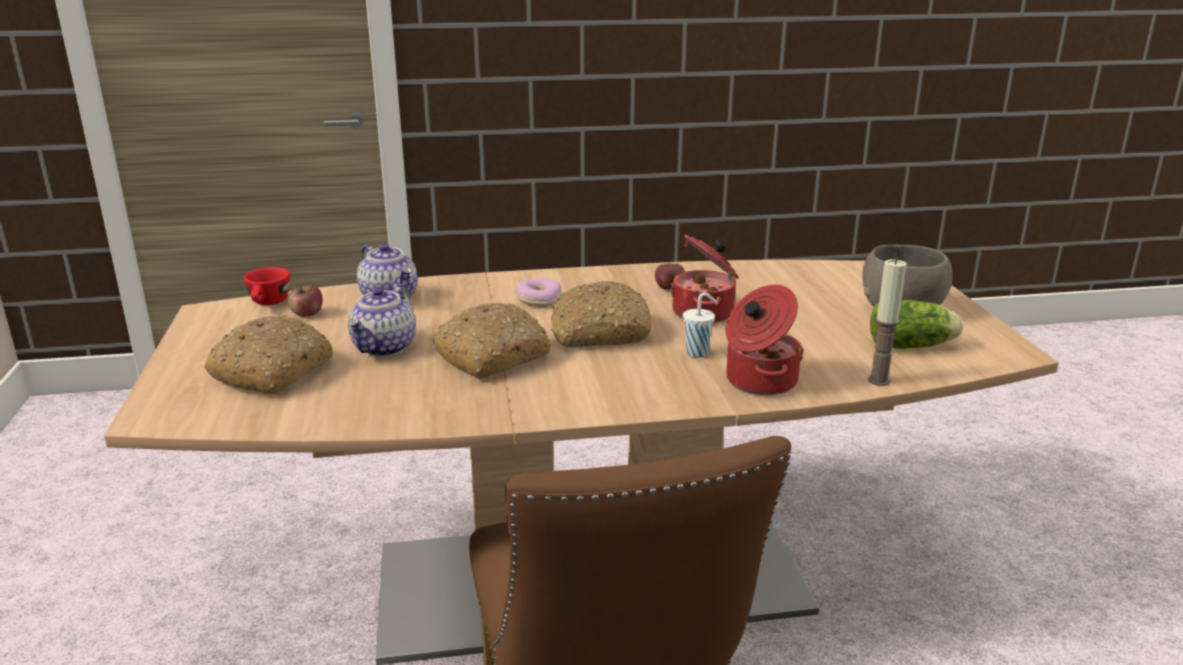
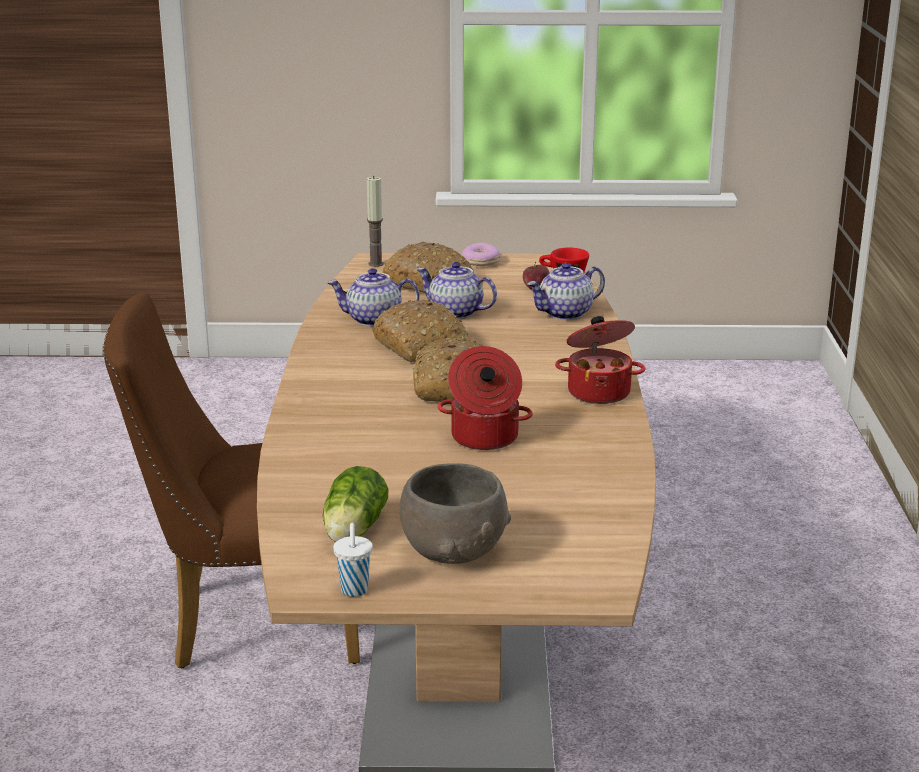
camera: 100 degrees right, 0 degrees up
(409, 391) = (373, 320): none -> teapot
(538, 300) = (544, 368): donut -> donut (481, 262)
(669, 288) = (561, 429): apple -> none
(698, 353) = (388, 423): white cup -> white cup (354, 591)
(759, 381) = (318, 440): cooking pot -> cooking pot (599, 391)
(879, 380) = (287, 494): candle -> candle (376, 264)

